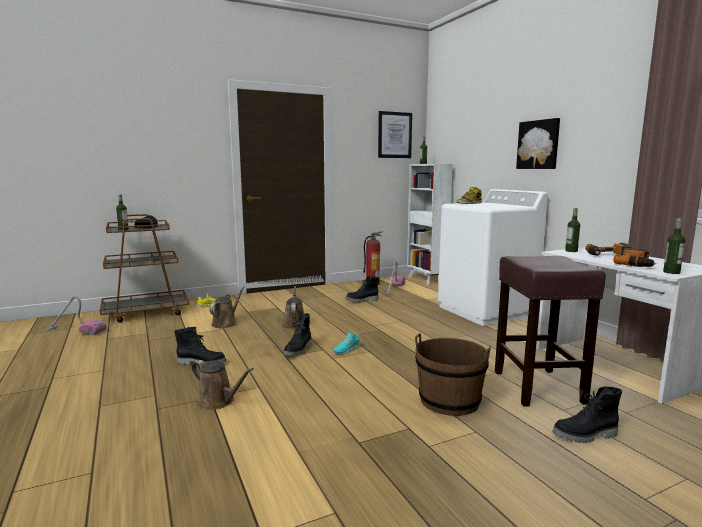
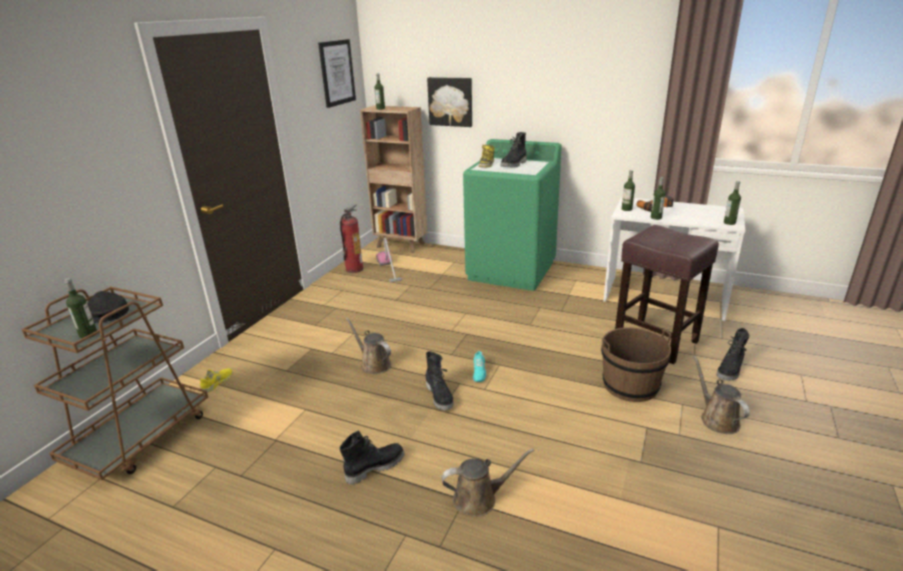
camera: 40 degrees left, 15 degrees up
(74, 330) = (83, 525): vacuum cleaner -> none
(226, 323) = (293, 400): brown watering can -> brown watering can (717, 419)
(362, 300) = (385, 300): black boot -> black boot (514, 165)
(426, 280) = (401, 246): white bookcase -> brown bookcase
(486, 311) = (512, 271): white washing machine -> green washing machine
(538, 144) = (543, 92): picture -> picture (450, 101)
(587, 258) = (656, 217): none -> bottle
(636, 263) = (693, 216): power drill -> none

